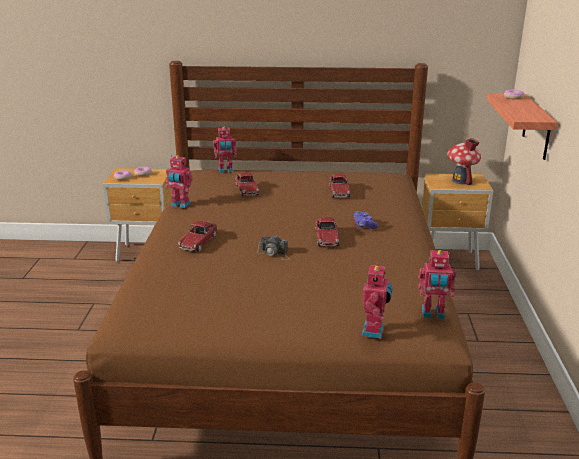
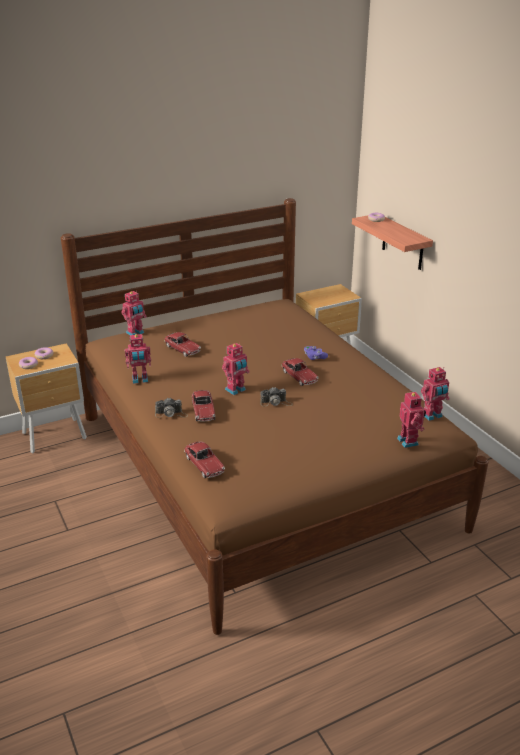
camera: 30 degrees left, 5 degrees up
(169, 237) = (171, 414): none -> camera
(250, 233) = (236, 390): none -> toy robot
(339, 191) = (261, 330): toy car -> toy car (204, 465)
(460, 181) = (330, 294): toy house -> none

